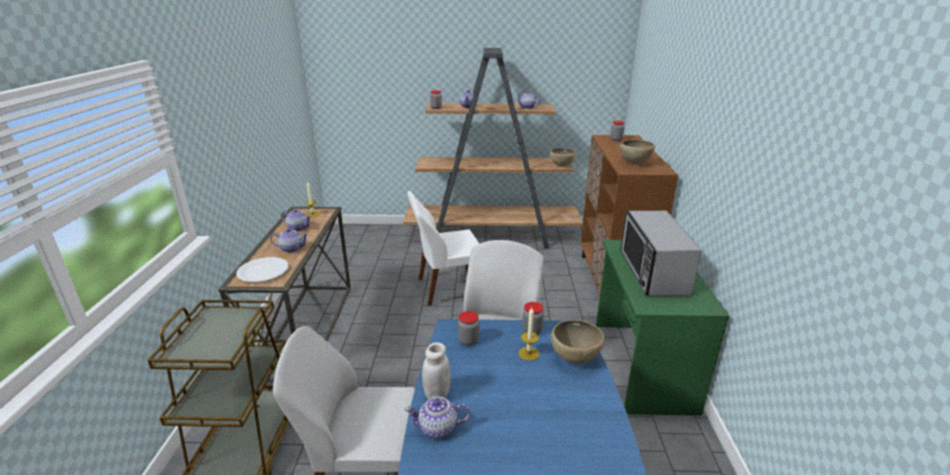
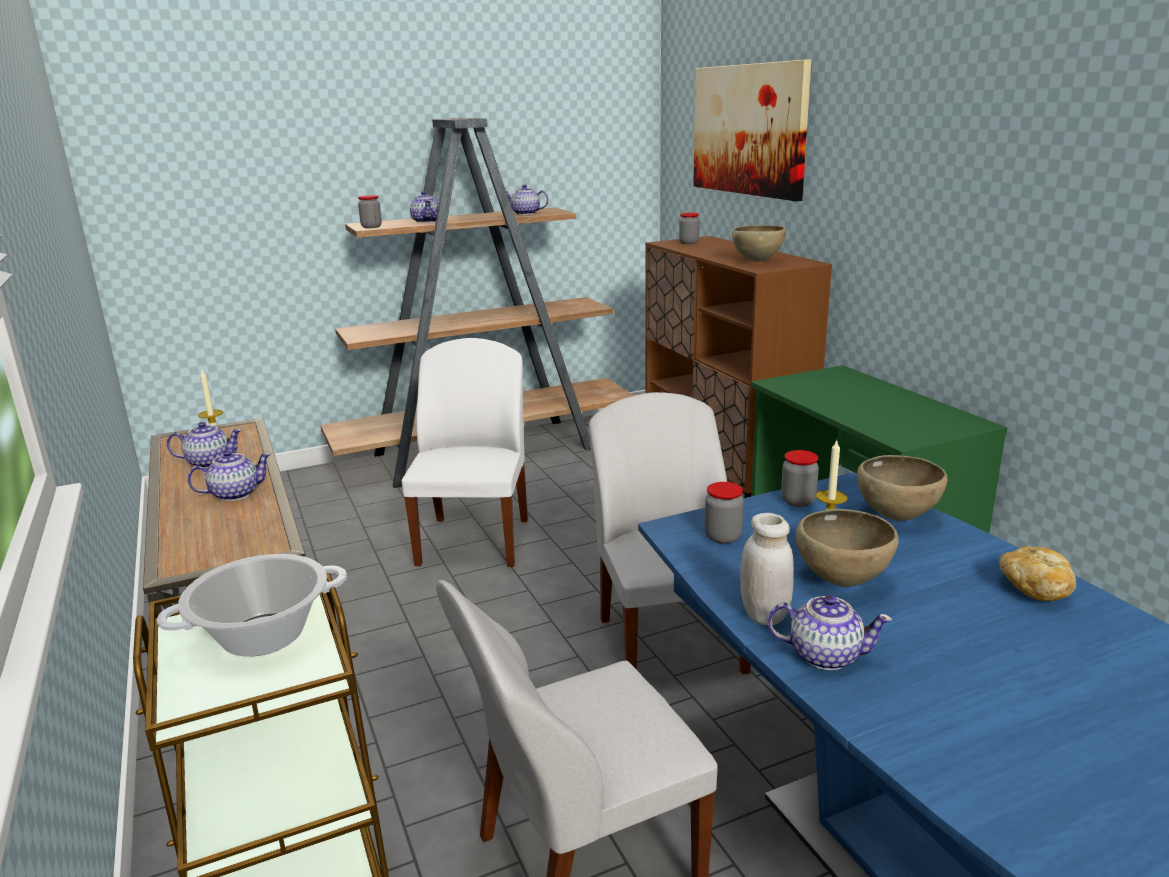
camera: 25 degrees left, 5 degrees down
(229, 328) = (263, 635): none -> cooking pot
(263, 271) = (216, 537): white plate -> none
(438, 428) = (824, 655): teapot -> teapot turned 135 degrees counterclockwise
(447, 288) = (475, 540): white chair -> white chair turned 135 degrees clockwise
(562, 166) = (591, 307): brown bowl -> brown bowl (842, 581)
(597, 433) = (1034, 588): none -> bread
(652, 272) = (862, 403): microwave -> none
(663, 73) = (748, 130): none -> picture

